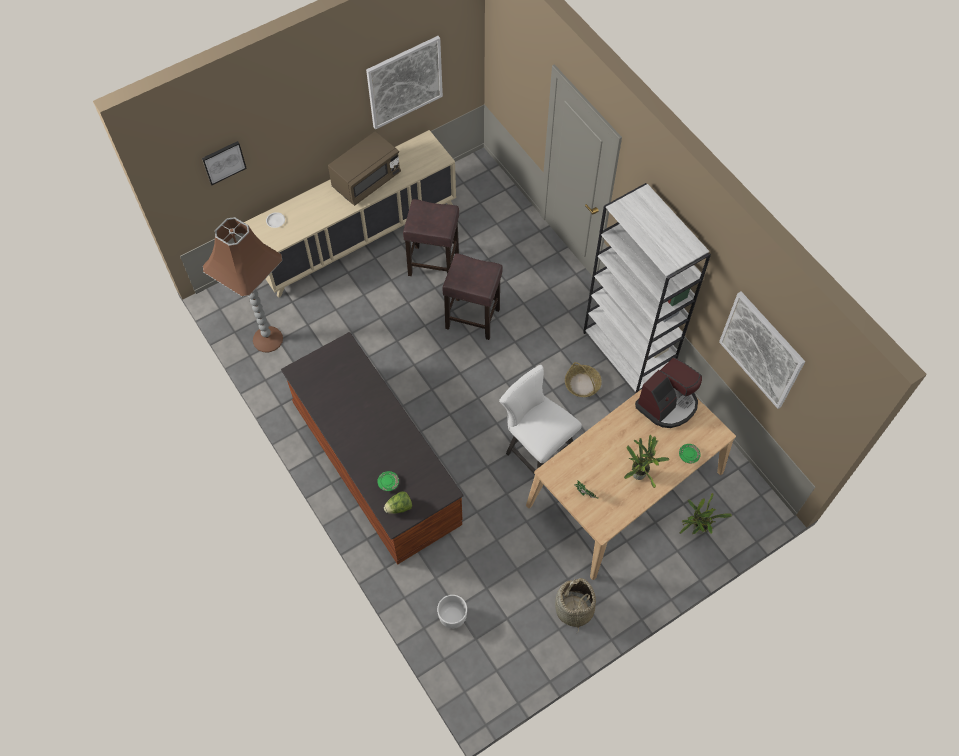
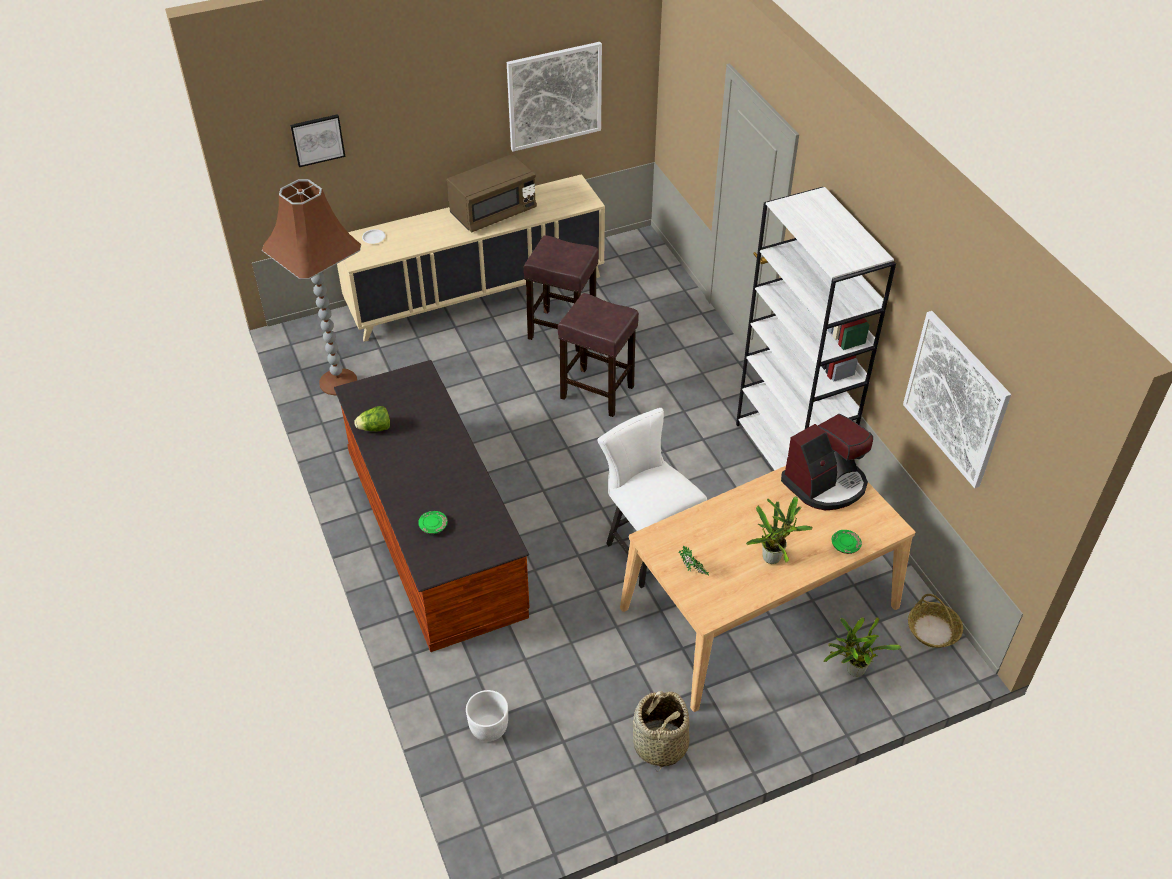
camera: 10 degrees right, 15 degrees down
(399, 507) = (439, 555): lettuce -> lettuce (375, 428)
(582, 384) = (724, 480): basket -> basket (933, 630)

